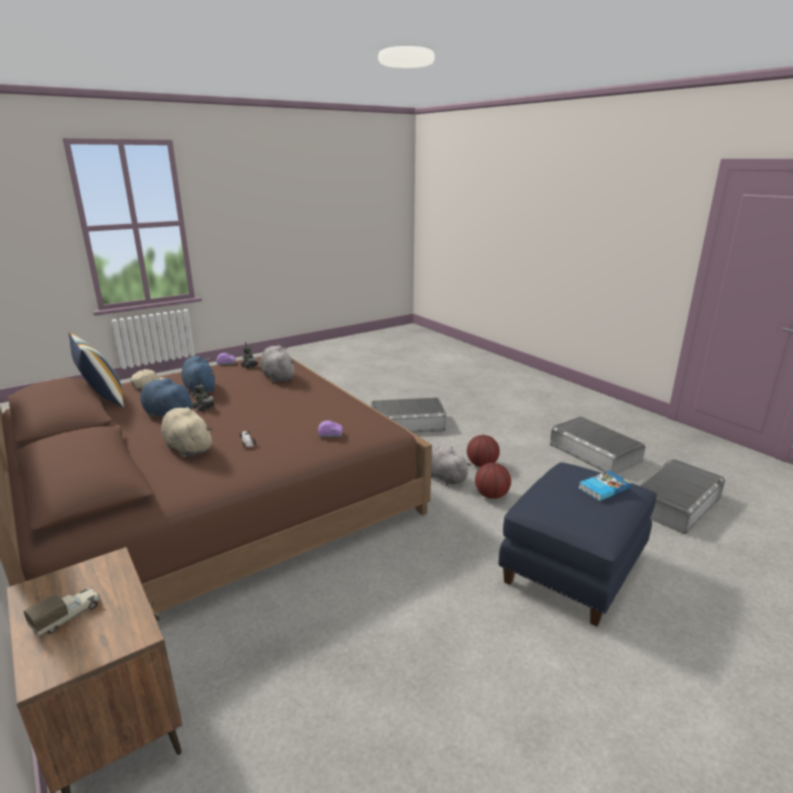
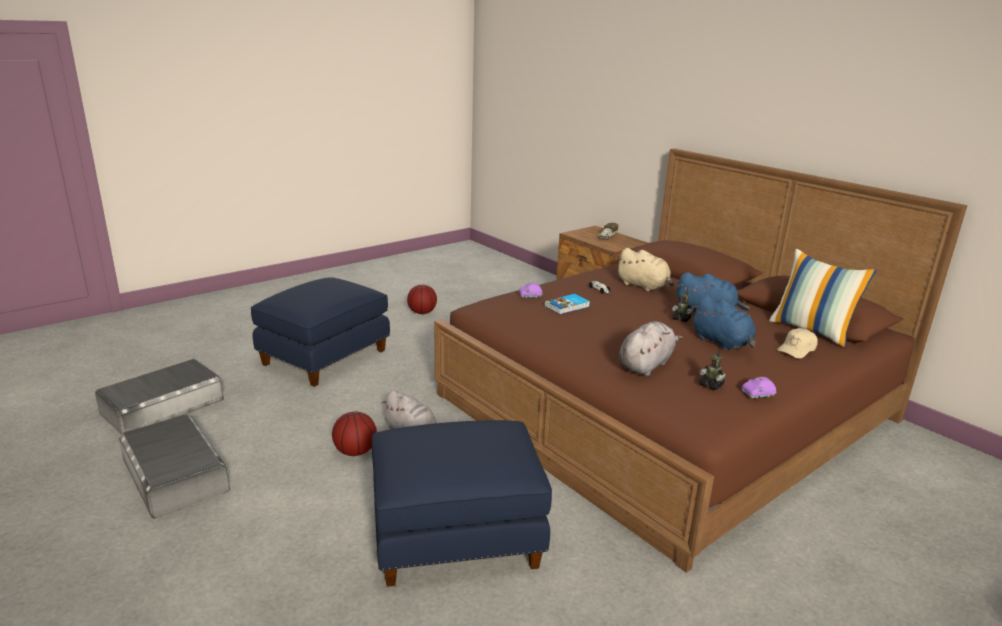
camera: 175 degrees right, 0 degrees up
(278, 376) = (646, 365): grey plush toy -> grey plush toy turned 105 degrees counterclockwise
(407, 423) = (455, 538): grey storage box -> blue ottoman
(491, 495) = (362, 412): basketball -> basketball (422, 313)
(603, 488) = (303, 291): book -> book (567, 306)

